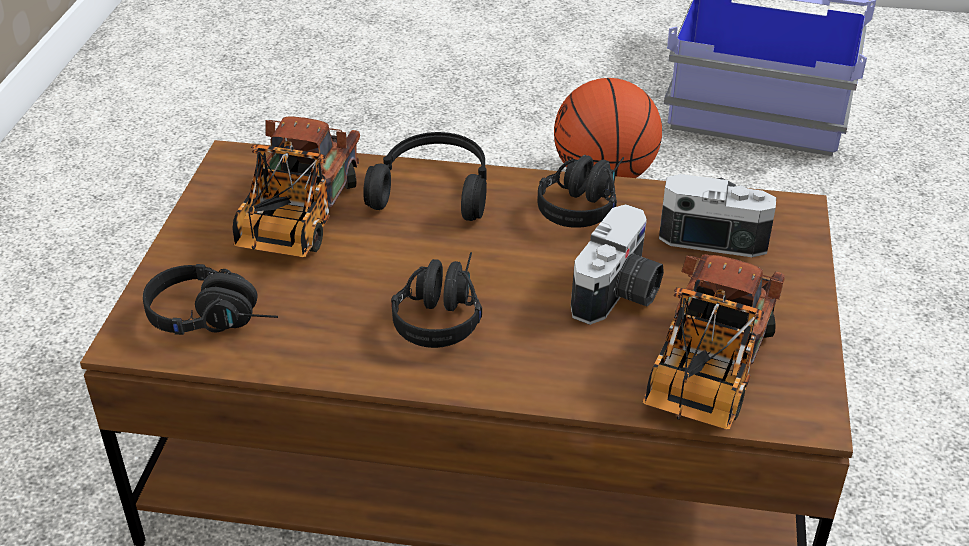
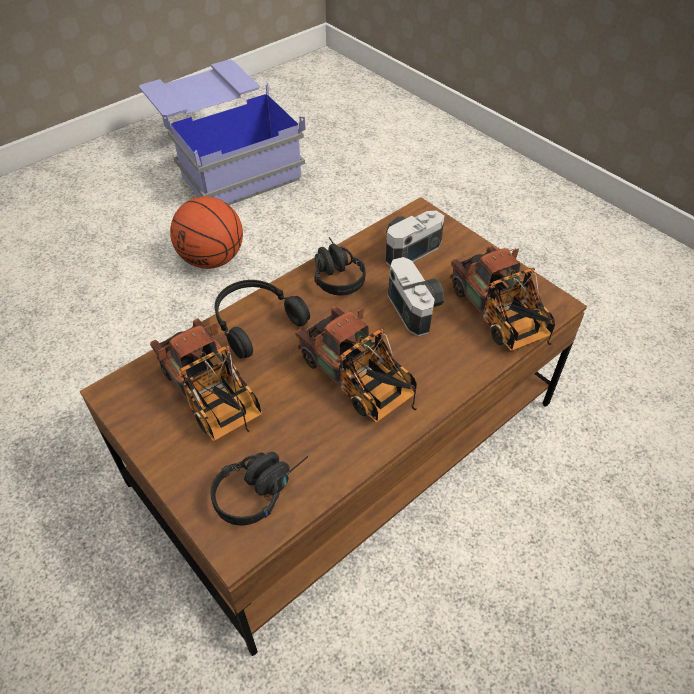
camera: 50 degrees left, 10 degrees up
(441, 311) = (360, 383): black headphones -> toy truck

